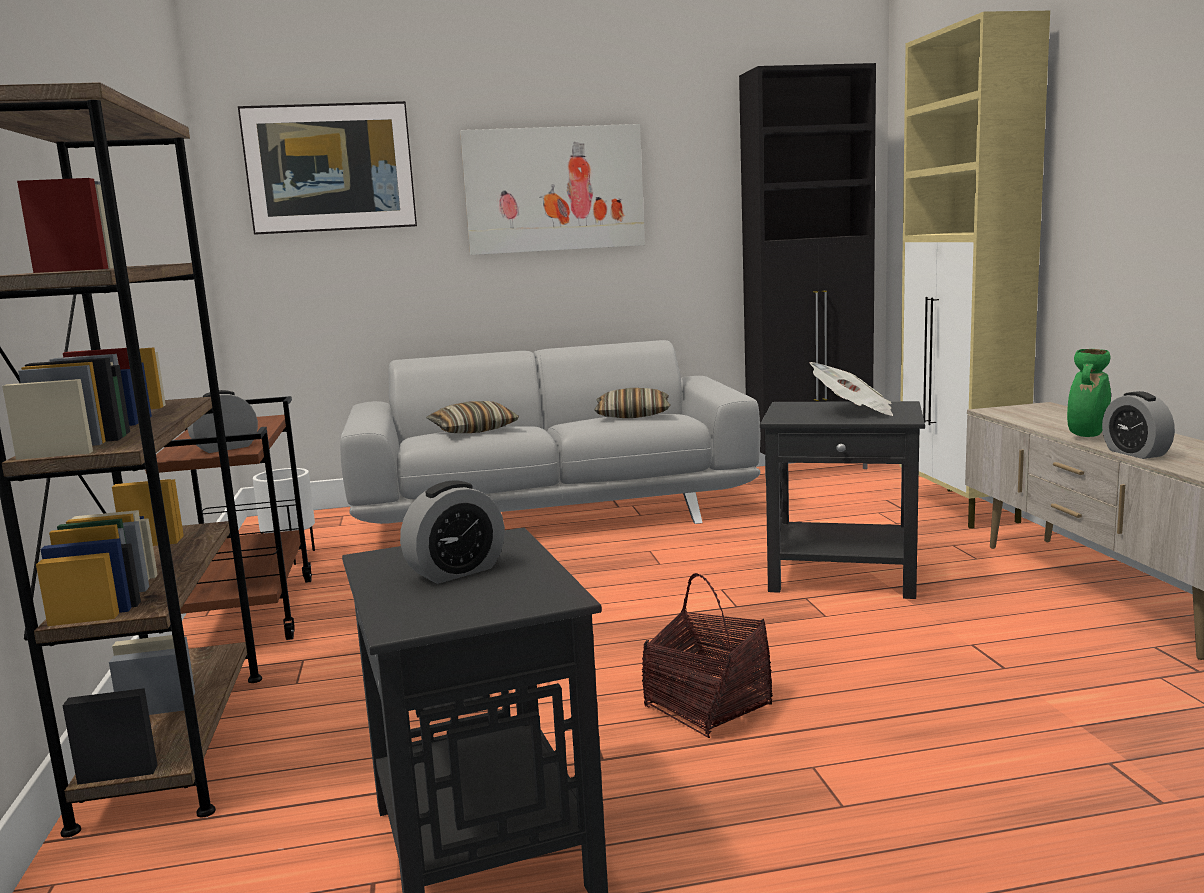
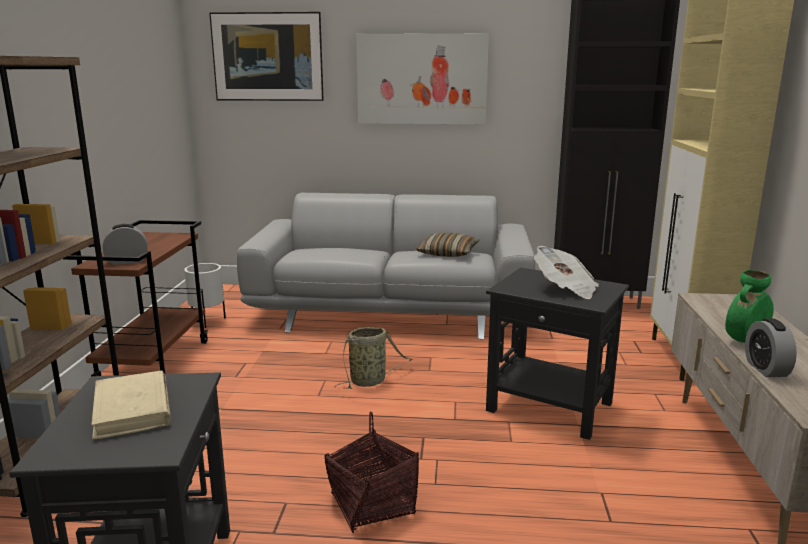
camera: 15 degrees right, 5 degrees up
(456, 571) = (132, 409): alarm clock -> beige book
(473, 430) = (332, 252): pillow -> none
(590, 586) = (370, 381): none -> basket

